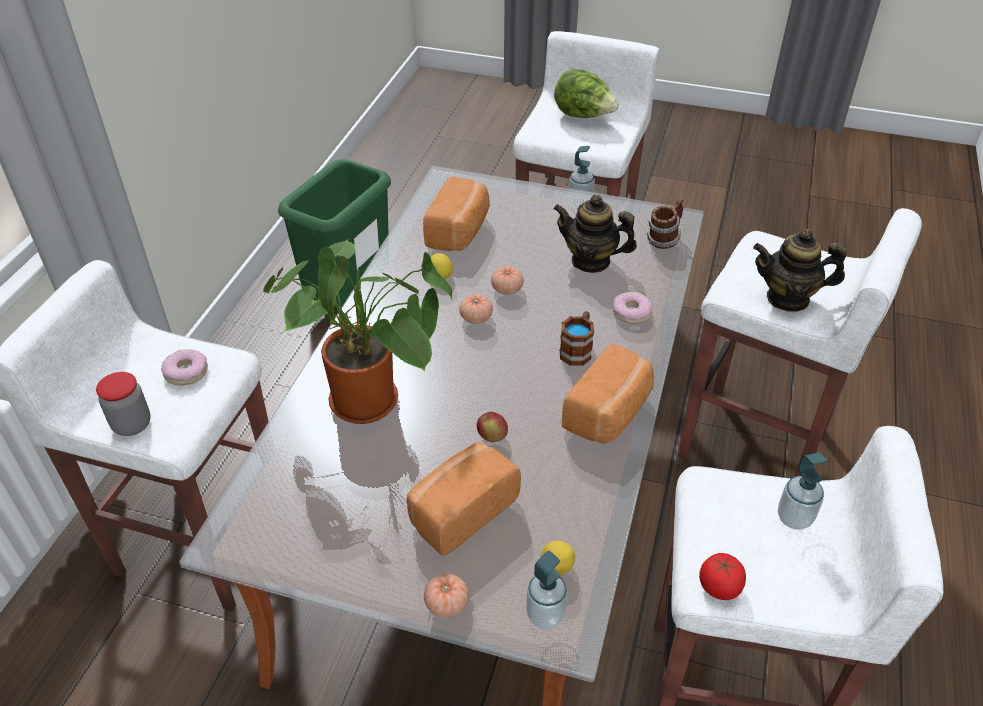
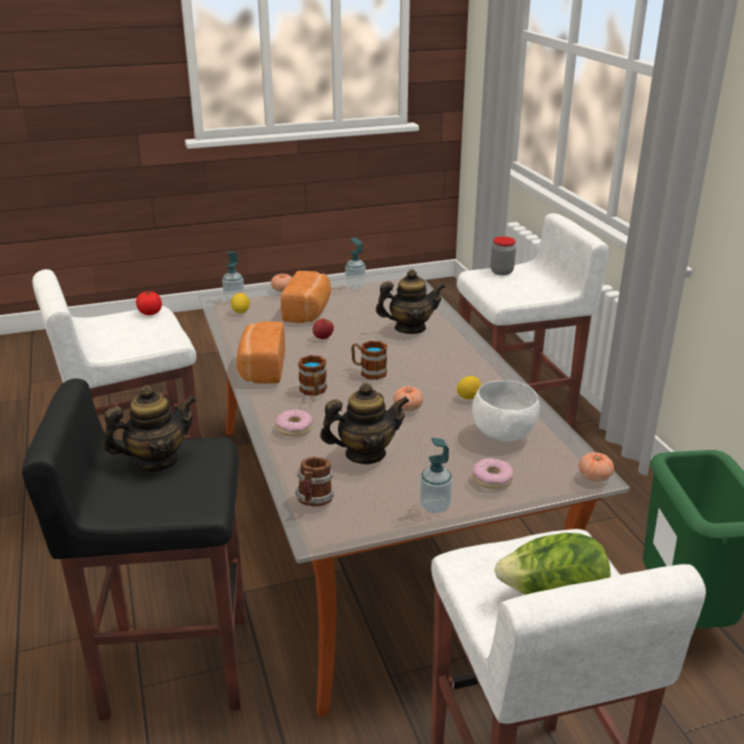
camera: 145 degrees right, 15 degrees down
(186, 372) = (516, 291): donut -> donut (492, 479)
(372, 402) = (410, 328): potted plant -> teapot
(459, 231) = (503, 433): bread -> white bowl
(476, 318) = (406, 383): tomato -> tomato (594, 477)
(496, 352) = (368, 371): none -> mug
(754, 446) = (174, 664): white stool -> black stool
(794, 518) = (115, 342): soap dispenser -> soap dispenser (355, 286)

